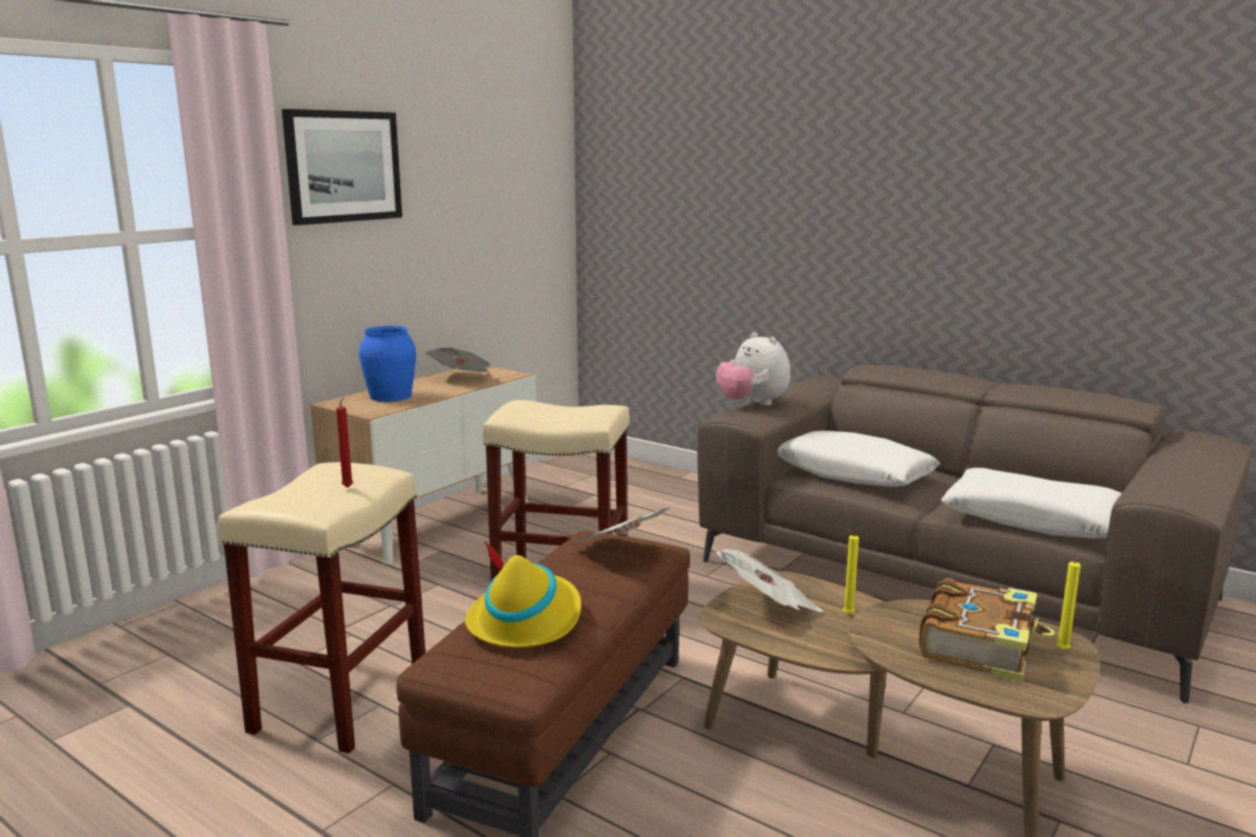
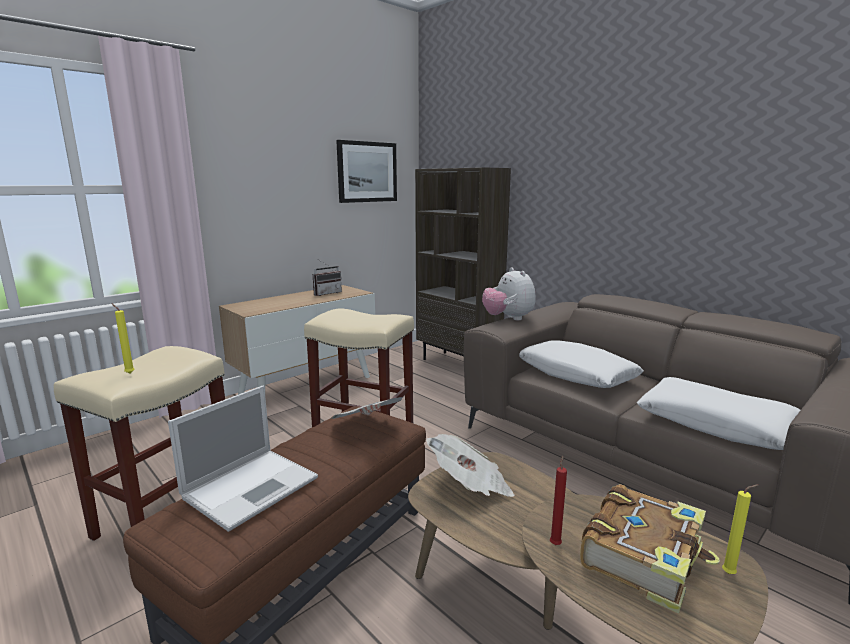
camera: 10 degrees right, 0 degrees up
(343, 166) = (244, 151): picture -> picture (367, 172)
(348, 487) = (162, 365): red candle -> red candle (555, 543)
(391, 396) = (272, 302): blue vase -> none
(462, 378) = (326, 293): newspaper -> radio
(526, 620) = (252, 486): yellow hat -> laptop
(655, 477) = (458, 364): none -> brown bookcase
(846, 614) = (533, 501): yellow candle -> yellow candle (128, 373)

